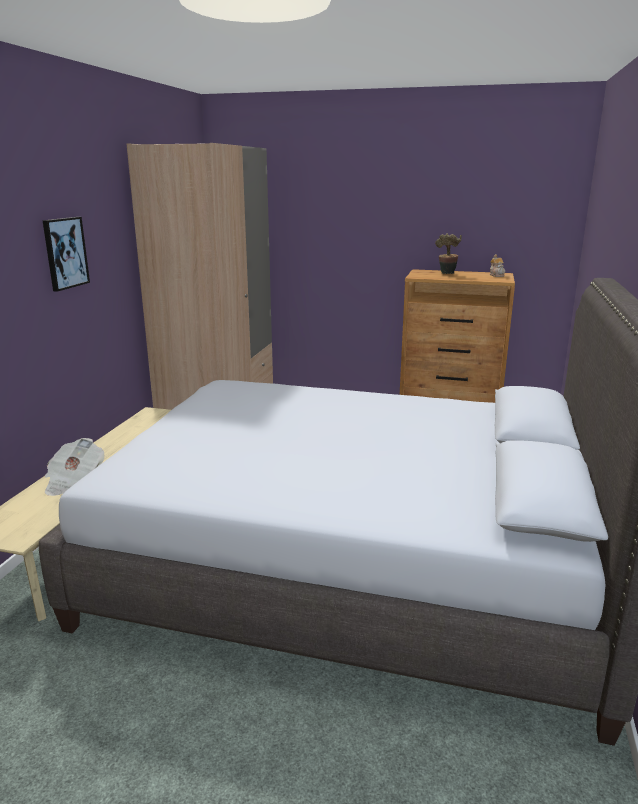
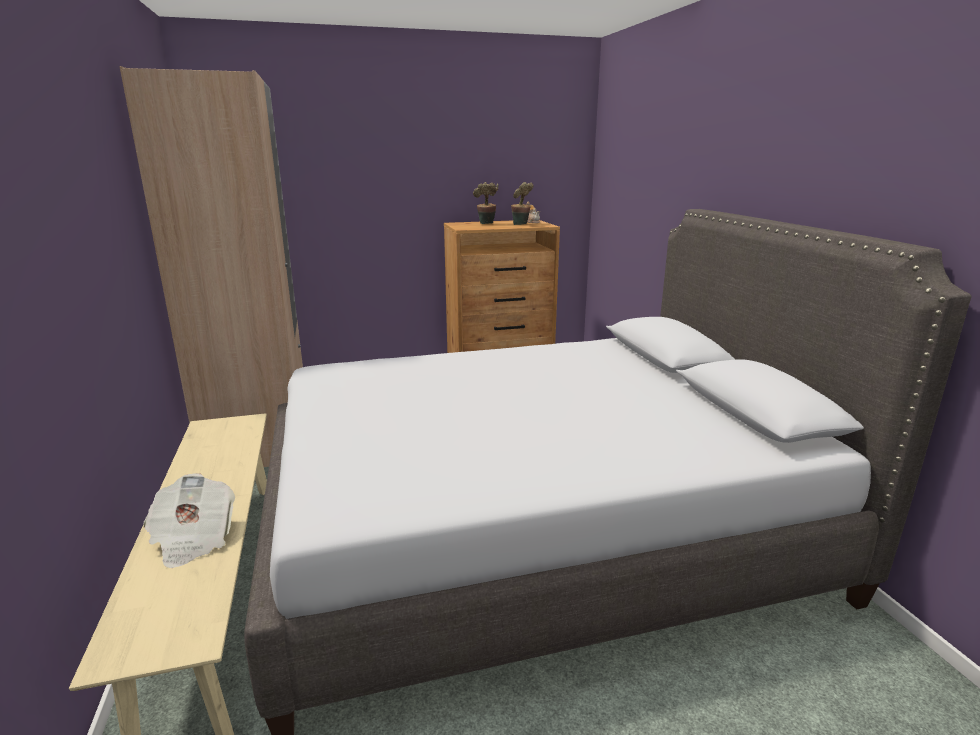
camera: 30 degrees left, 0 degrees up
(65, 253) = (91, 217): picture -> none
(479, 277) = (521, 224): none -> potted plant

